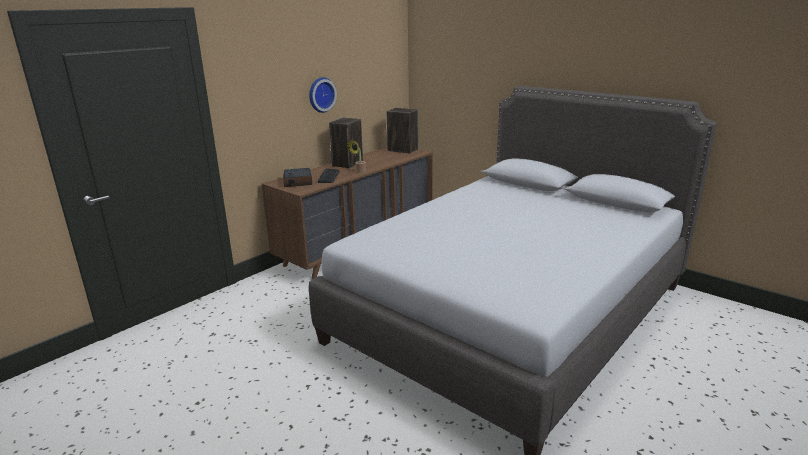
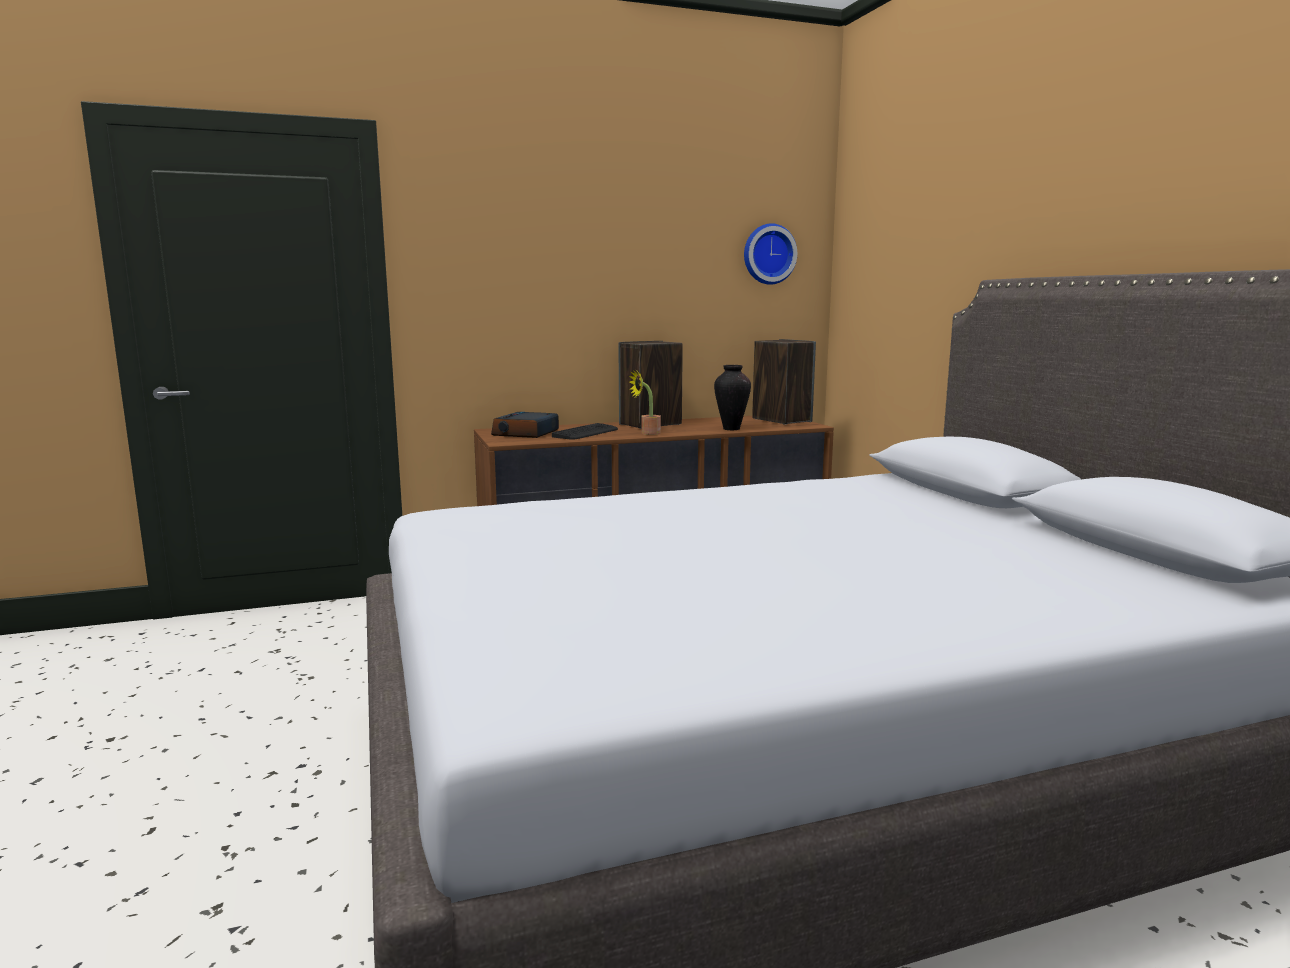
camera: 30 degrees right, 10 degrees down
(320, 94) = (616, 294): wall clock -> wall clock (768, 254)
(391, 161) = (730, 429): none -> vase

